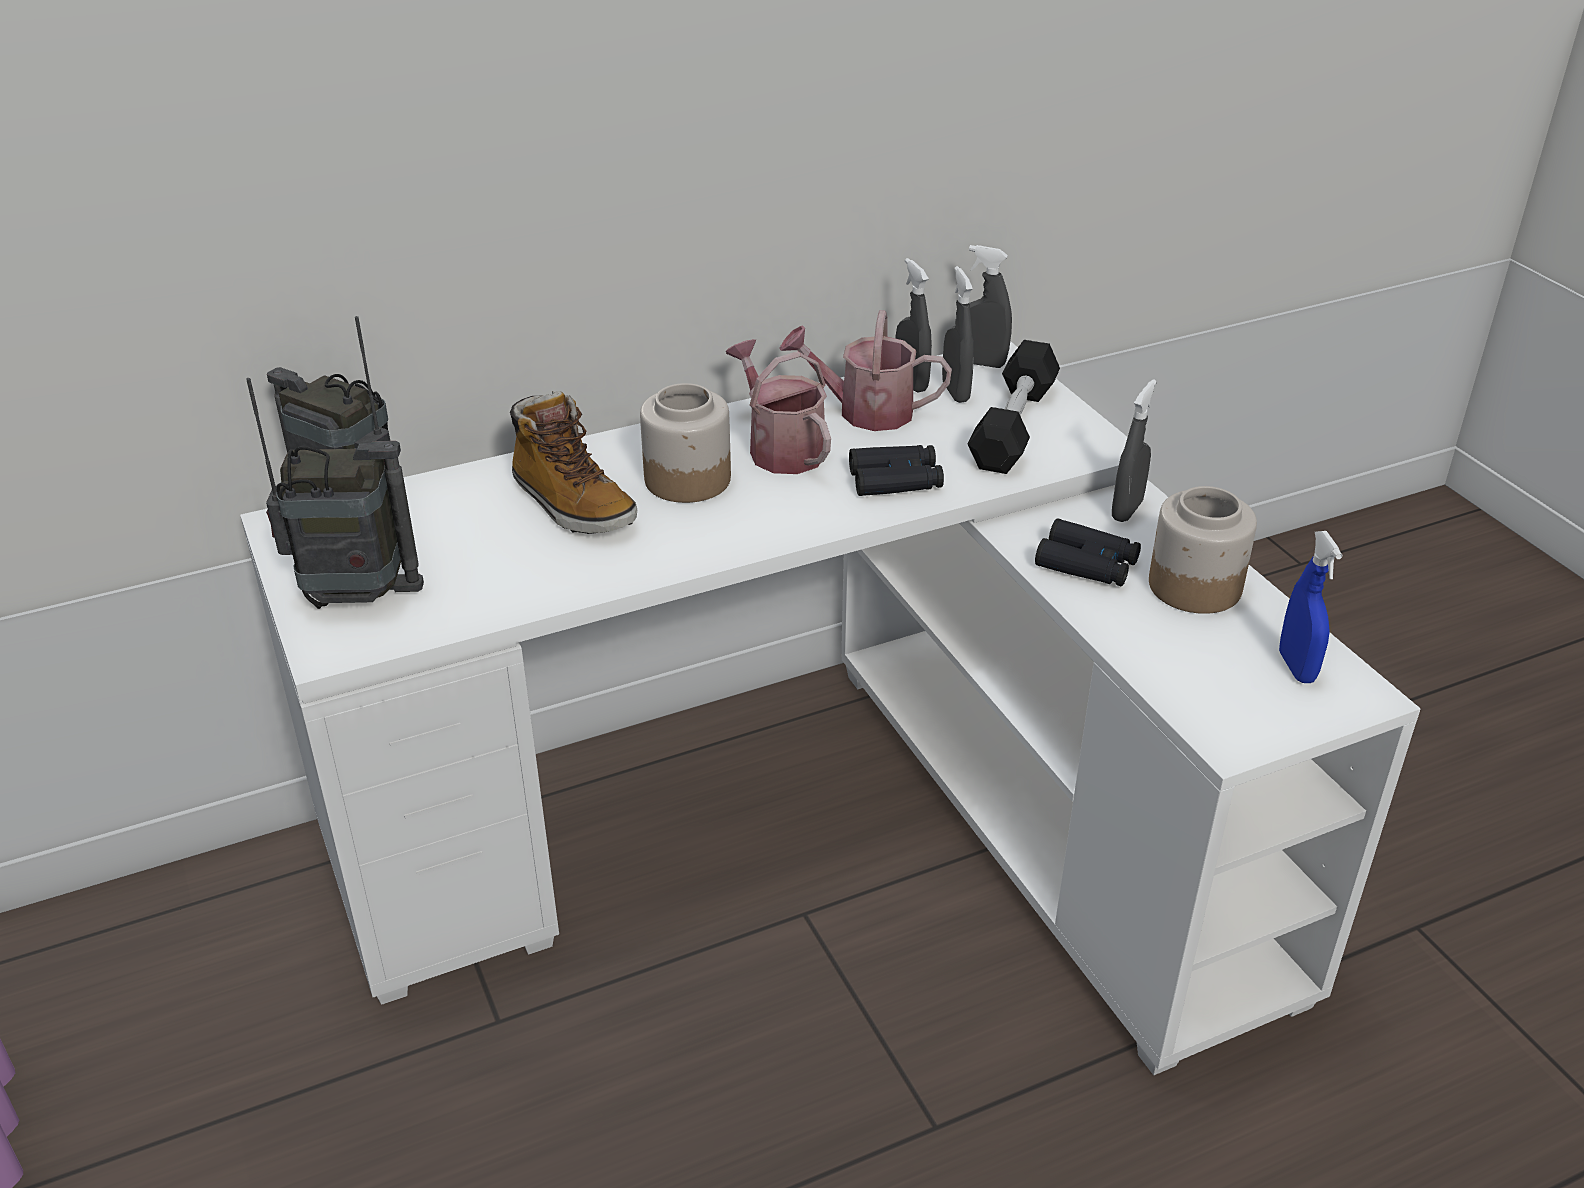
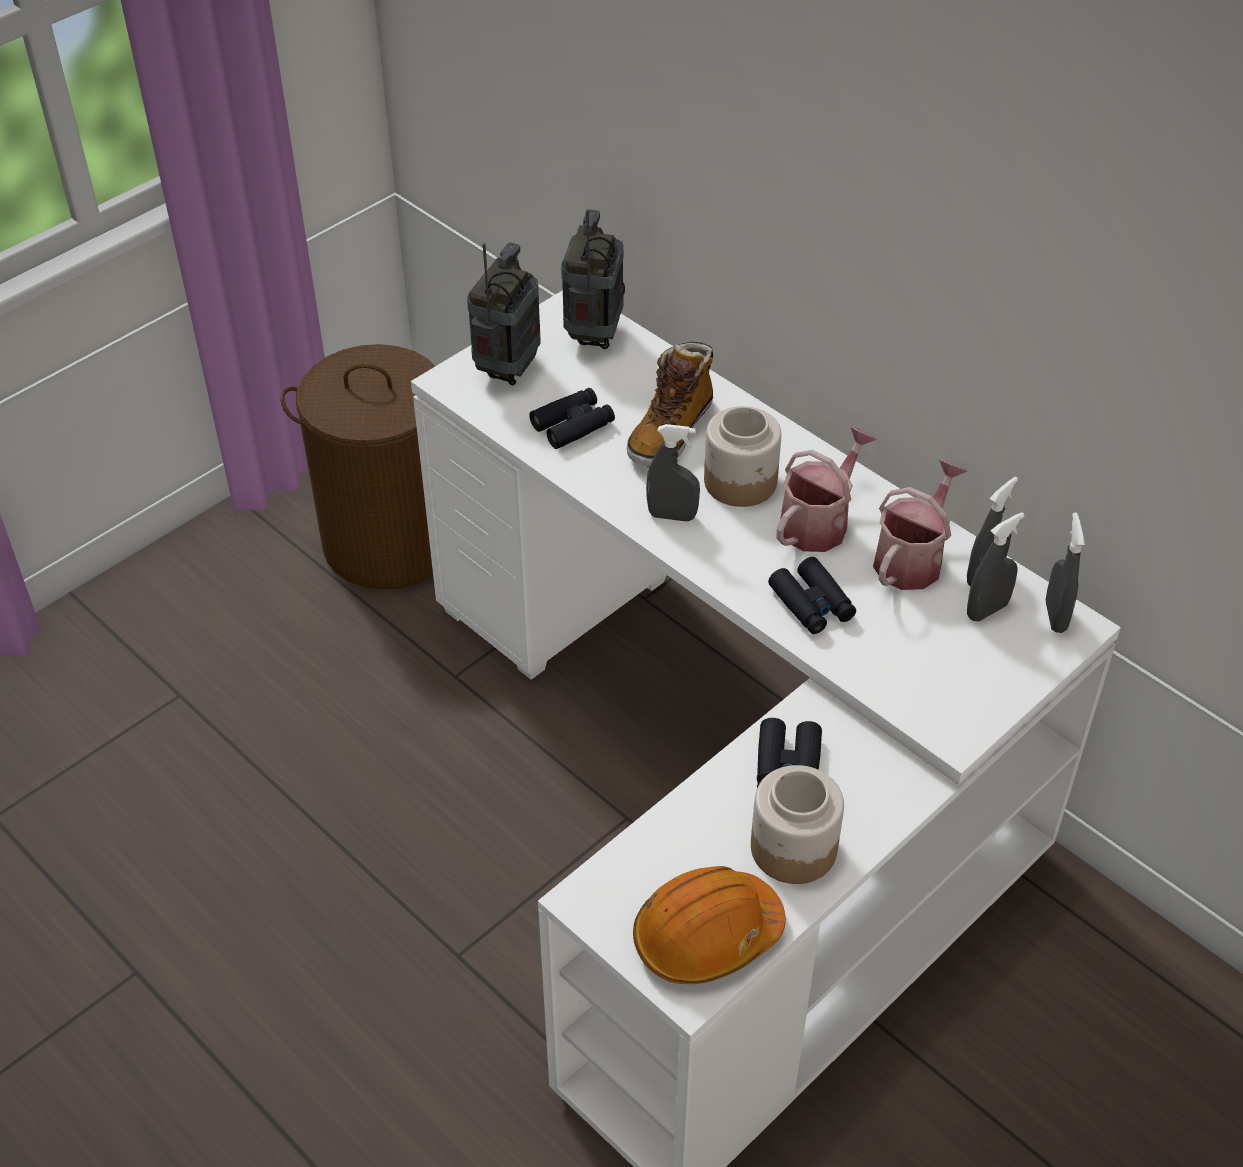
camera: 70 degrees right, 10 degrees up
(211, 1033) = (392, 542): none -> brown laundry basket
(355, 597) = (508, 370): radio -> radio turned 135 degrees counterclockwise
(502, 569) = (573, 425): none -> black binoculars
(865, 411) = (912, 558): watering can -> watering can turned 45 degrees clockwise
(1013, 426) = (951, 663): black dumbbell -> none
(1127, 510) = (891, 781): grey spray bottle -> grey spray bottle (672, 516)
(1296, 667) = (706, 936): blue spray bottle -> orange hard hat

